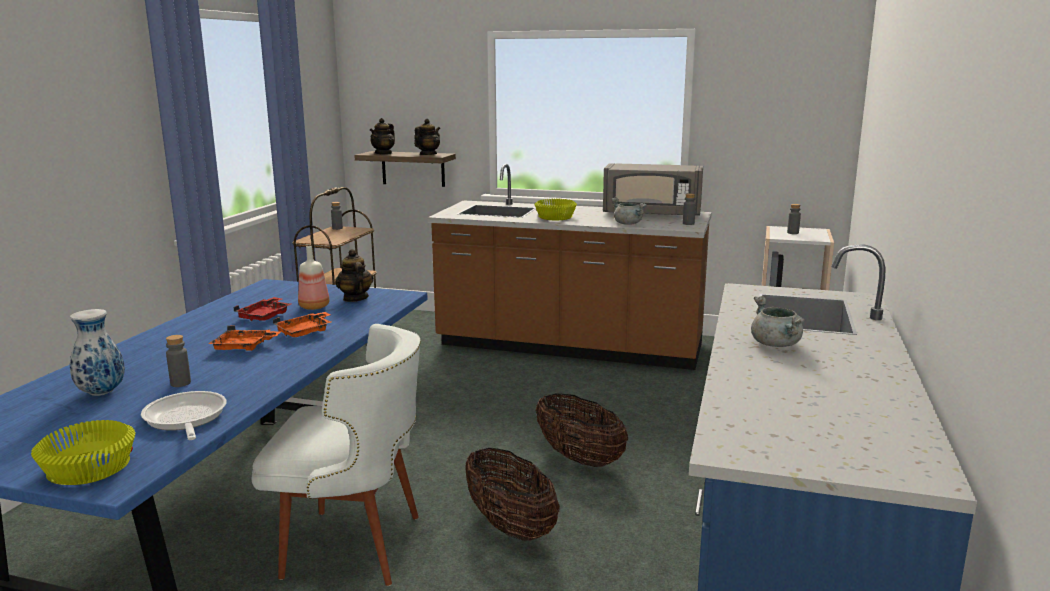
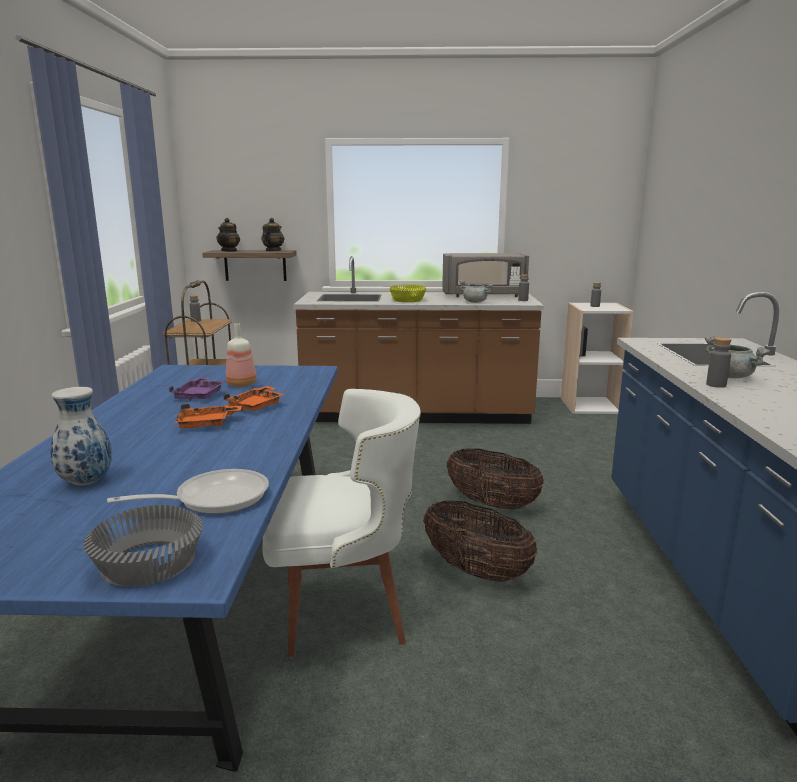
camera: 15 degrees left, 0 degrees up
(91, 468) = (151, 563): yellow bowl -> grey bowl
(180, 383) = (171, 464): grey bottle -> grey bottle (716, 385)
(185, 420) = (214, 498): frying pan -> frying pan turned 105 degrees clockwise
(265, 316) = (200, 395): red tray -> purple tray
(355, 298) = (275, 375): teapot -> none

